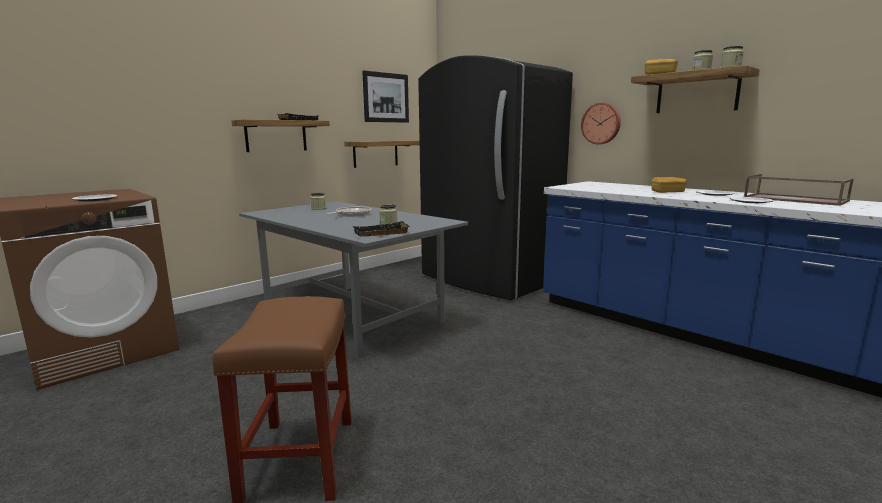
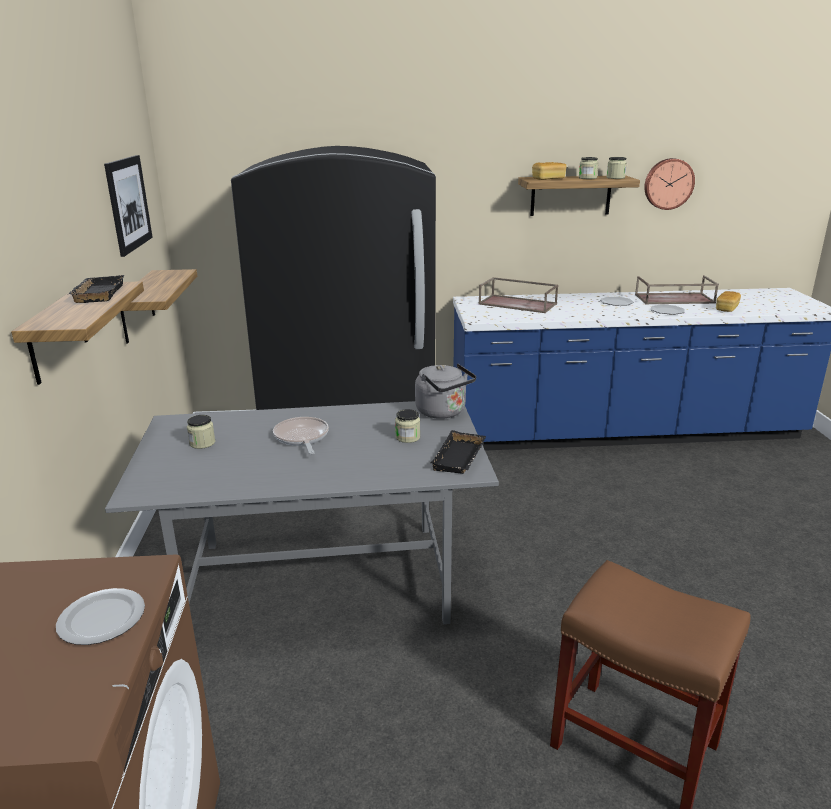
camera: 50 degrees left, 10 degrees up
(438, 222) = (443, 412): none -> grey kettle
(601, 123) = (465, 227): wall clock -> wall clock (668, 184)
(620, 186) = (518, 304): none -> brown tray
(667, 192) = (581, 307): bread -> bread (726, 309)

